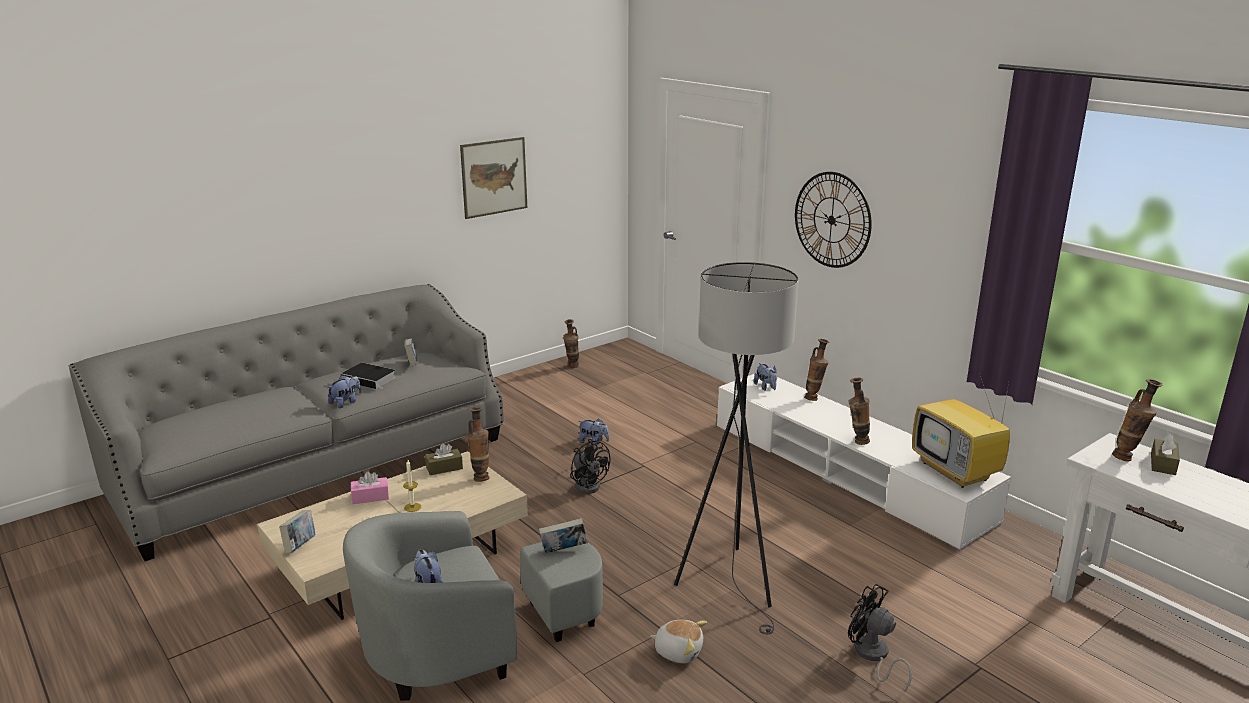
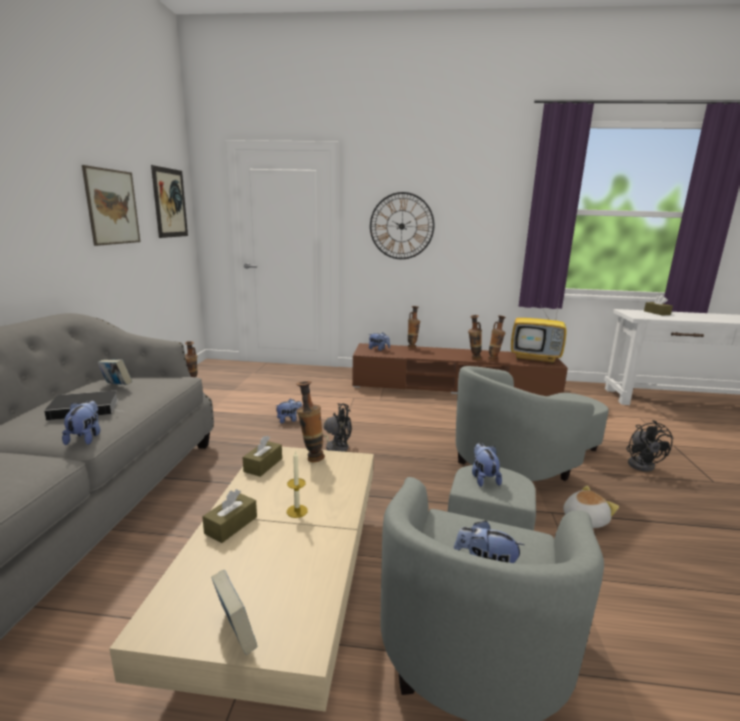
camera: 45 degrees left, 5 degrees down
(370, 497) = (231, 525): pink tissue box -> brown tissue box
(563, 551) = (483, 478): book -> plush toy
(584, 156) = (170, 203): none -> picture
(734, 583) = (522, 462): grey floor lamp -> grey armchair
(846, 472) = (453, 386): white tv stand -> brown tv stand
(873, 656) = (642, 464): black fan -> black fan turned 90 degrees counterclockwise
(1128, 458) = (645, 314): vase -> vase (494, 360)

